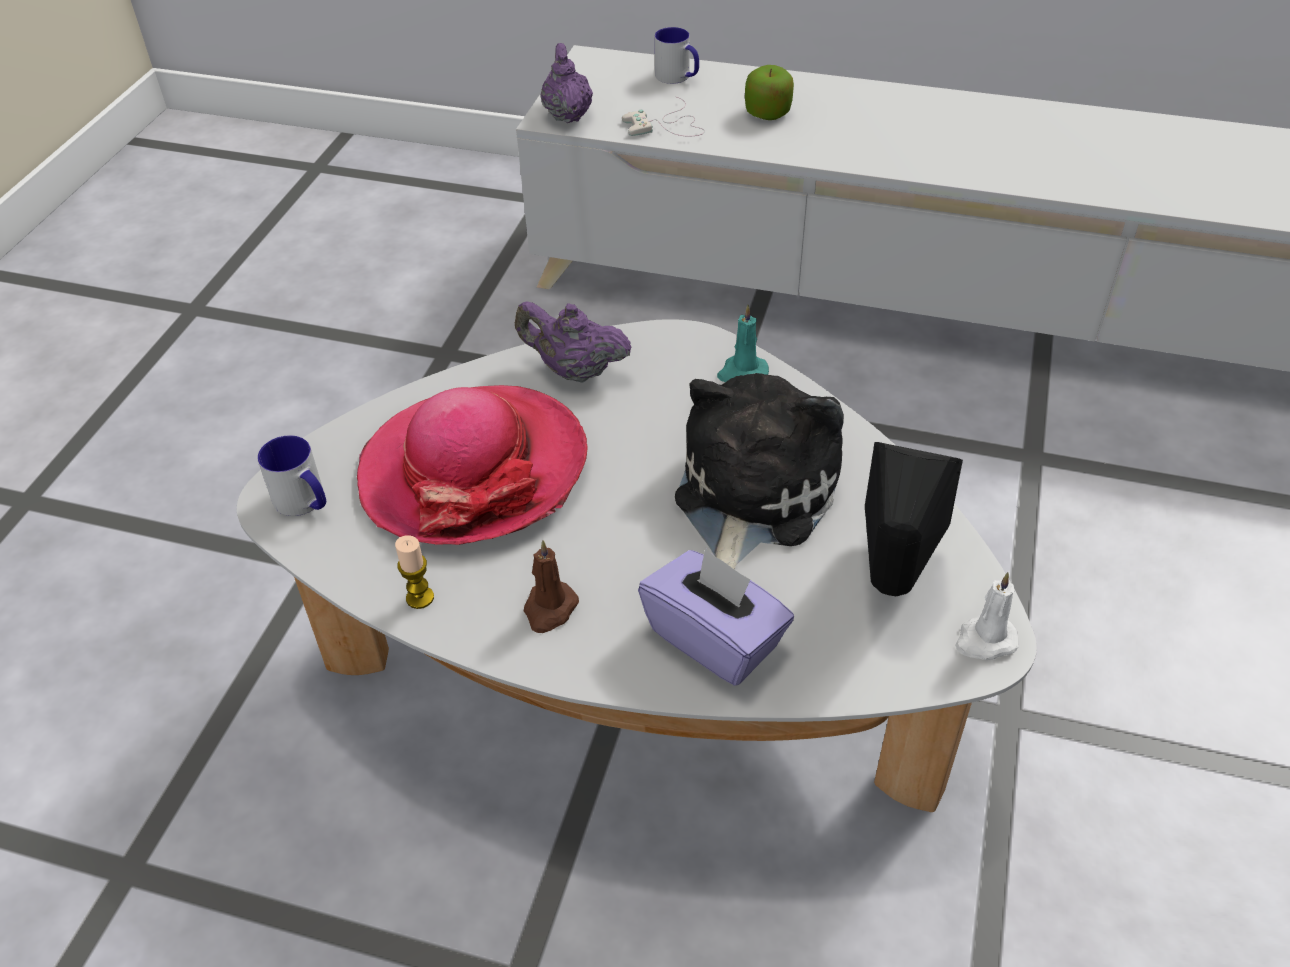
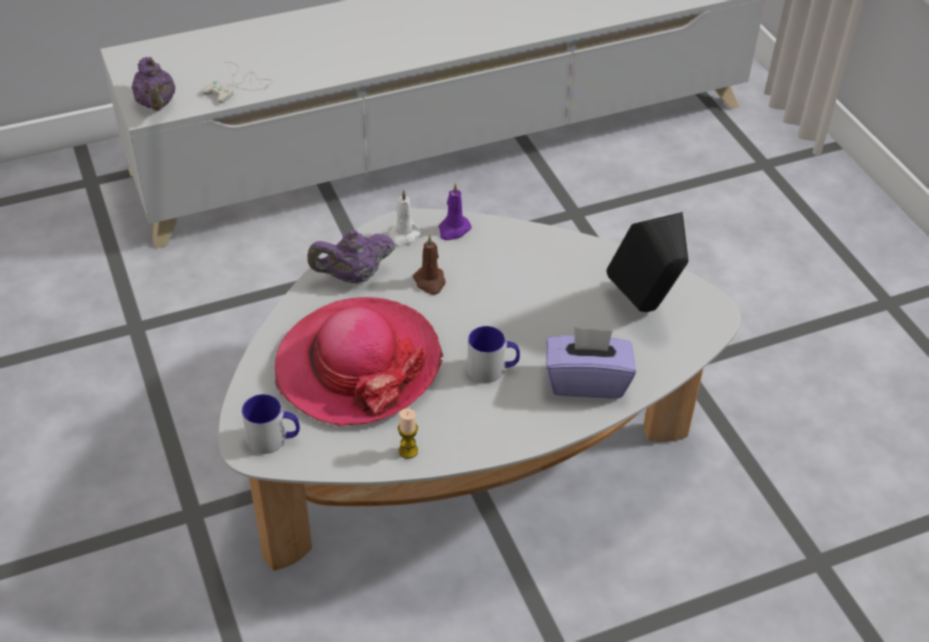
camera: 40 degrees left, 0 degrees up
(549, 609) = (487, 415): brown candle -> brown candle (430, 282)
(567, 114) = (157, 105): purple teapot -> purple teapot turned 150 degrees counterclockwise
(678, 77) = (207, 46): mug -> mug (493, 369)
(742, 373) = (453, 229): turquoise candle -> purple candle
(750, 495) = (528, 297): plush toy -> none
(767, 113) = (297, 51): apple -> none
(984, 640) = (710, 310): white candle -> white candle (403, 236)

